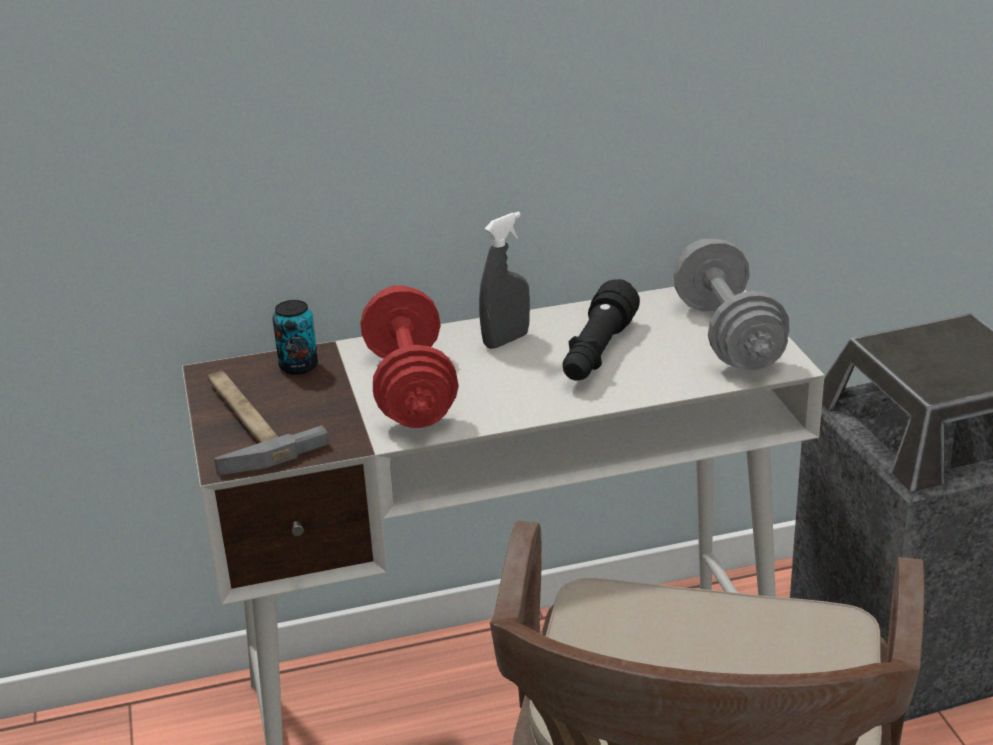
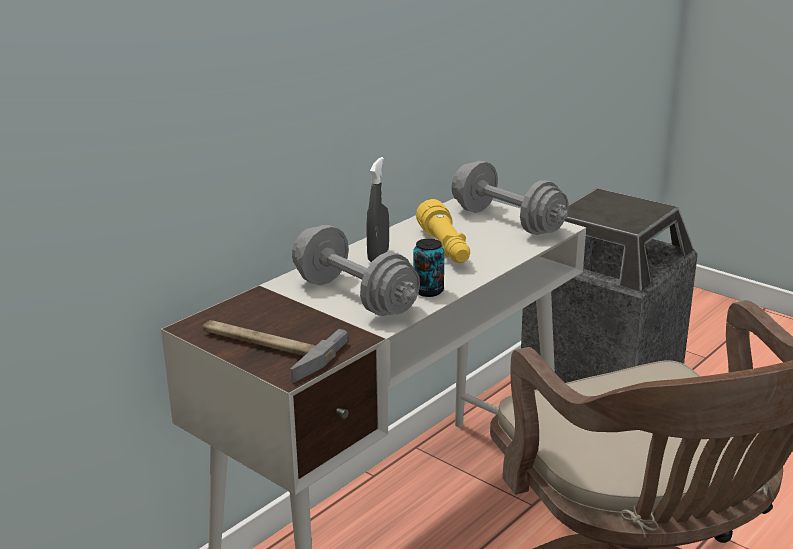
camera: 35 degrees left, 5 degrees down
(298, 366) = (255, 305): can -> can (428, 291)
(410, 388) = (354, 297): red dumbbell -> grey dumbbell
(597, 353) = (445, 248): black flashlight -> yellow flashlight

